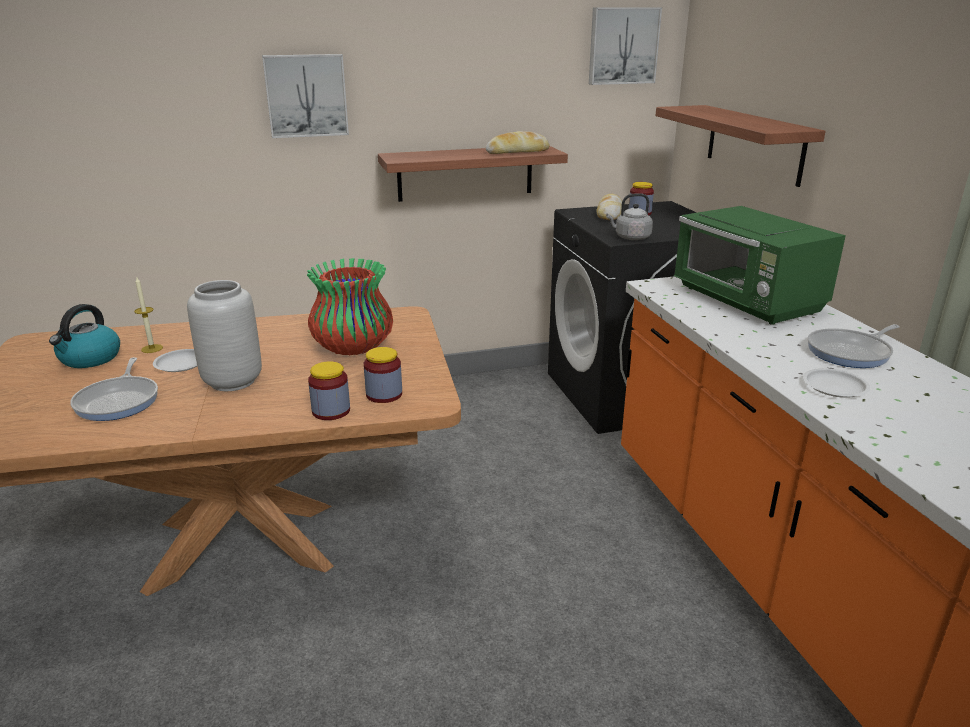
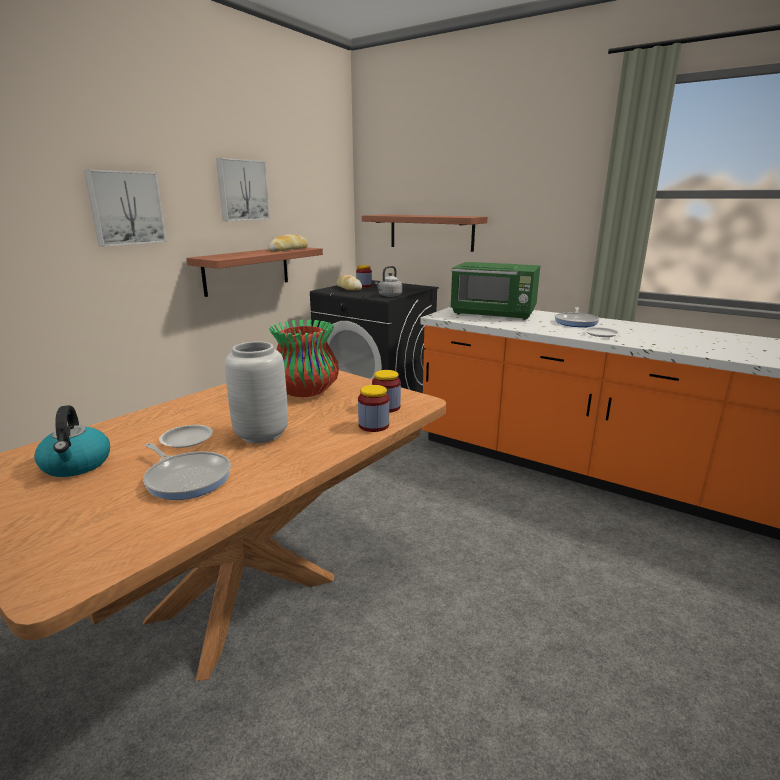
camera: 40 degrees left, 5 degrees down
(152, 348) = (130, 439): candle -> none
(622, 46) = (325, 177): picture -> picture (242, 190)

